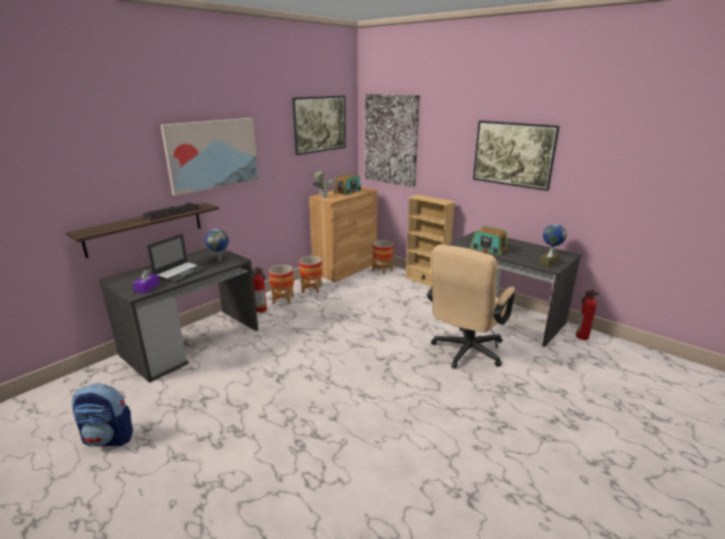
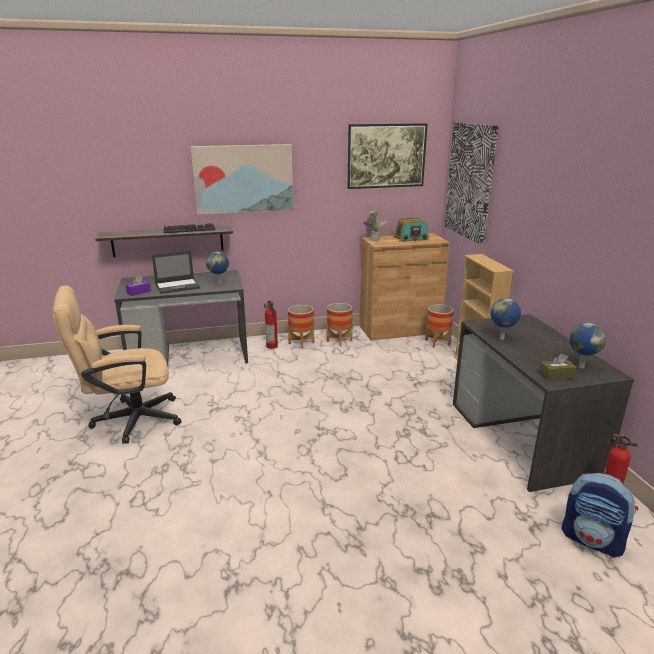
camera: 35 degrees right, 0 degrees up
(109, 438) = (63, 405): backpack -> backpack (592, 540)
(465, 353) = (415, 457): beige office chair -> beige office chair (128, 420)
(488, 249) = (502, 338): radio -> globe
(511, 169) = (573, 236): picture -> none

